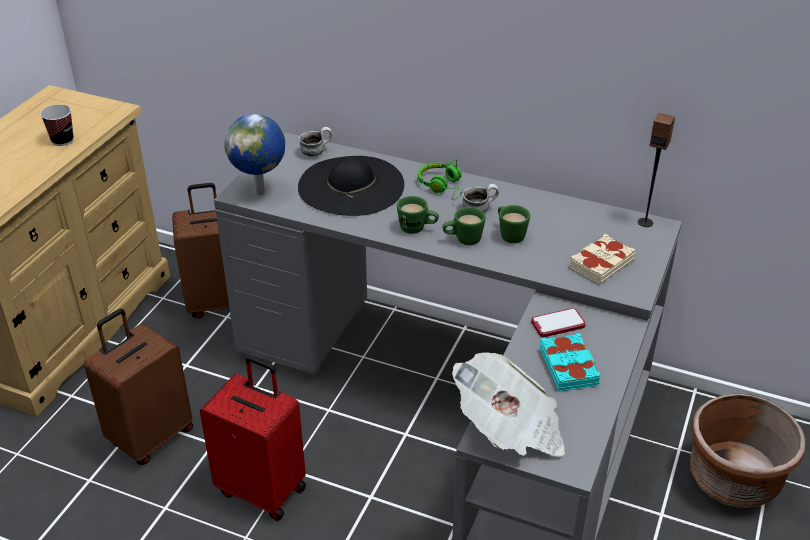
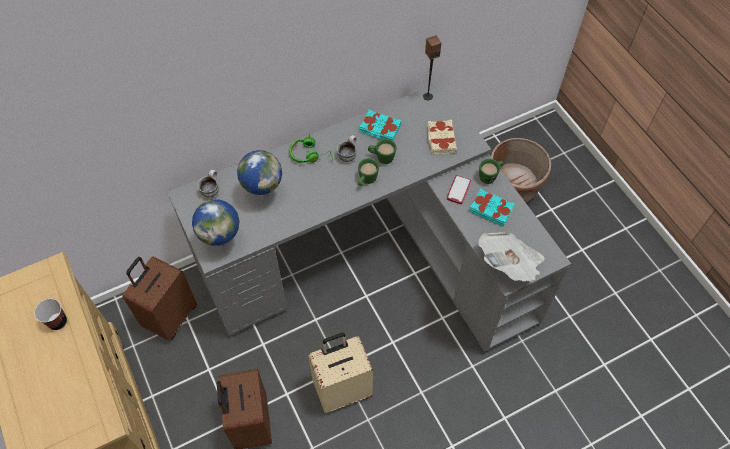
camera: 50 degrees left, 20 degrees up
(263, 489) = (343, 389): red suitcase -> beige suitcase
(351, 185) = (264, 195): black hat -> globe
(417, 229) = (336, 193): green mug -> green mug (490, 176)
(546, 213) = (380, 129): none -> turquoise book

